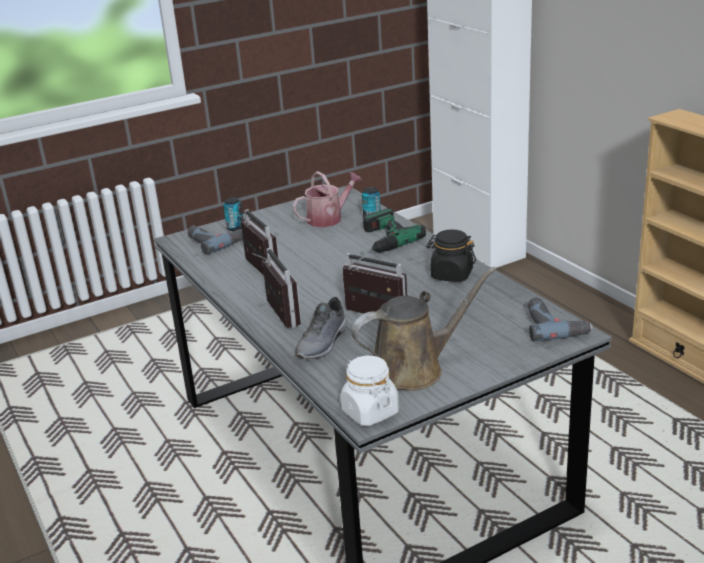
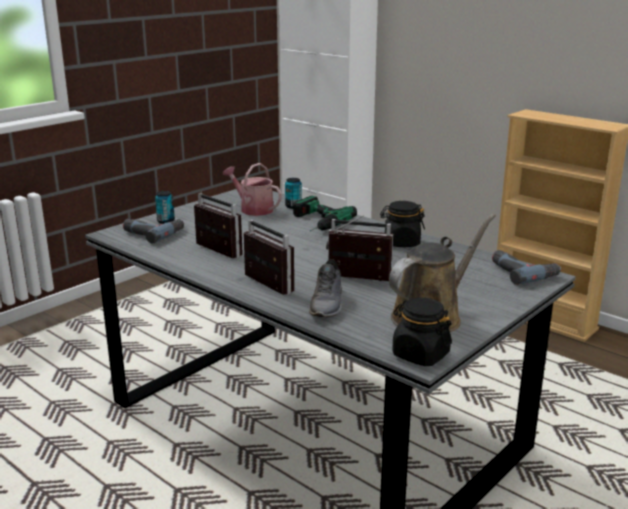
camera: 20 degrees left, 5 degrees down
(329, 218) = (253, 209): watering can -> watering can turned 90 degrees counterclockwise
(370, 412) = (420, 355): white jar -> black jar

